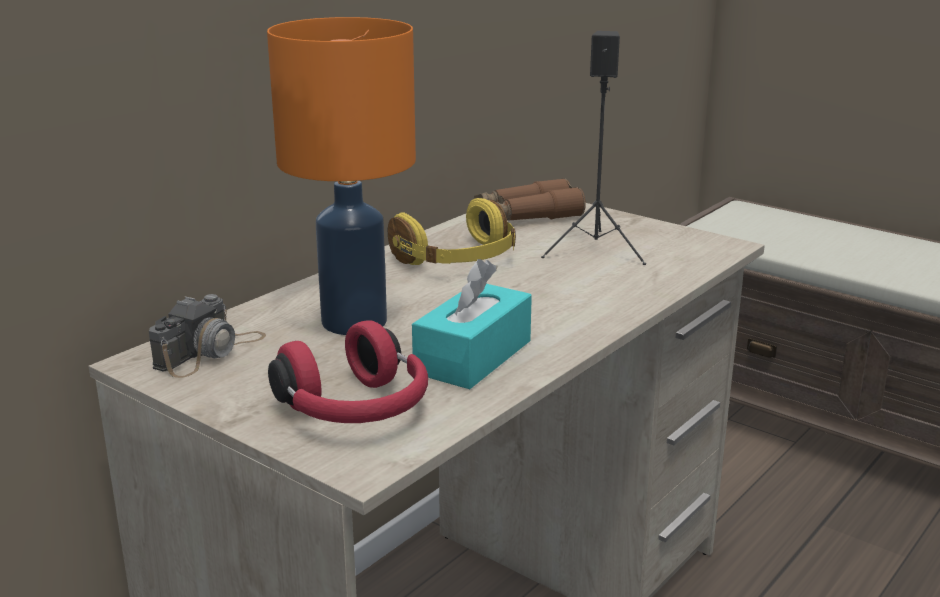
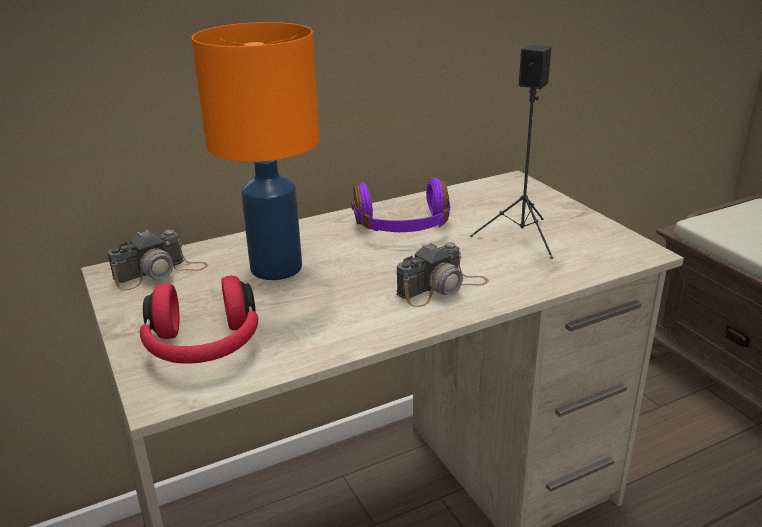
camera: 25 degrees right, 5 degrees up
(458, 260) = (403, 227): yellow headphones -> purple headphones
(473, 357) = (330, 318): turquoise tissue box -> none
(527, 215) = (495, 195): brown binoculars -> none
(562, 308) = (442, 287): none -> camera

